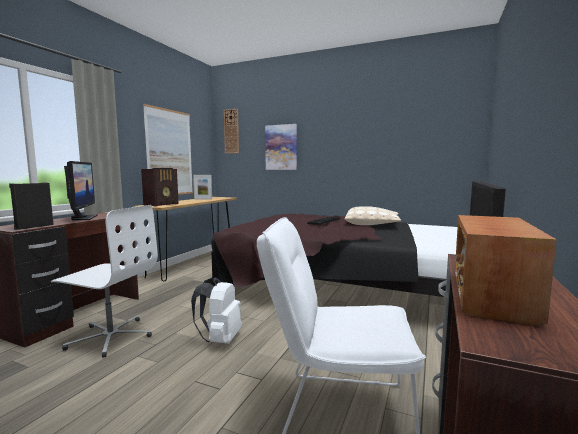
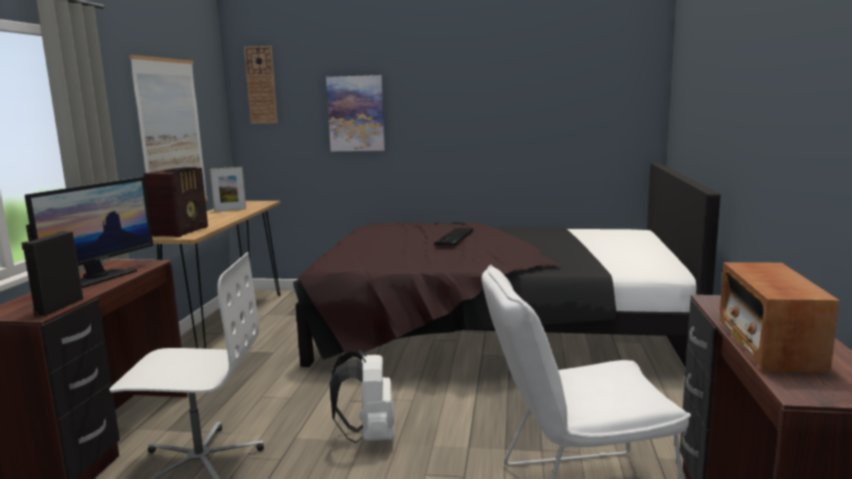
camera: 15 degrees left, 5 degrees up
(83, 218) = (100, 277): monitor -> monitor turned 60 degrees clockwise
(372, 224) = (522, 236): beige pillow -> none

